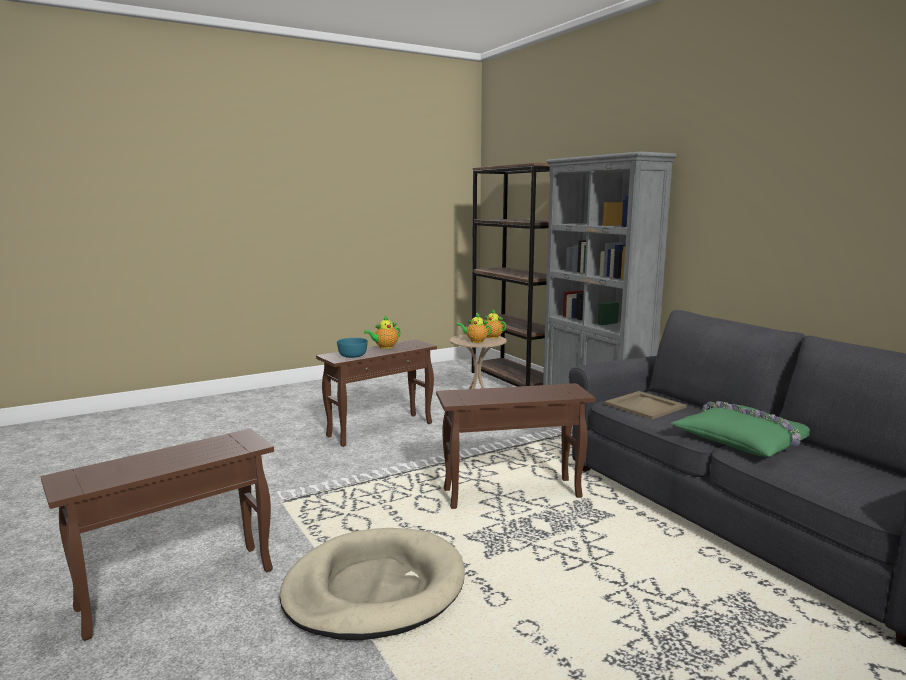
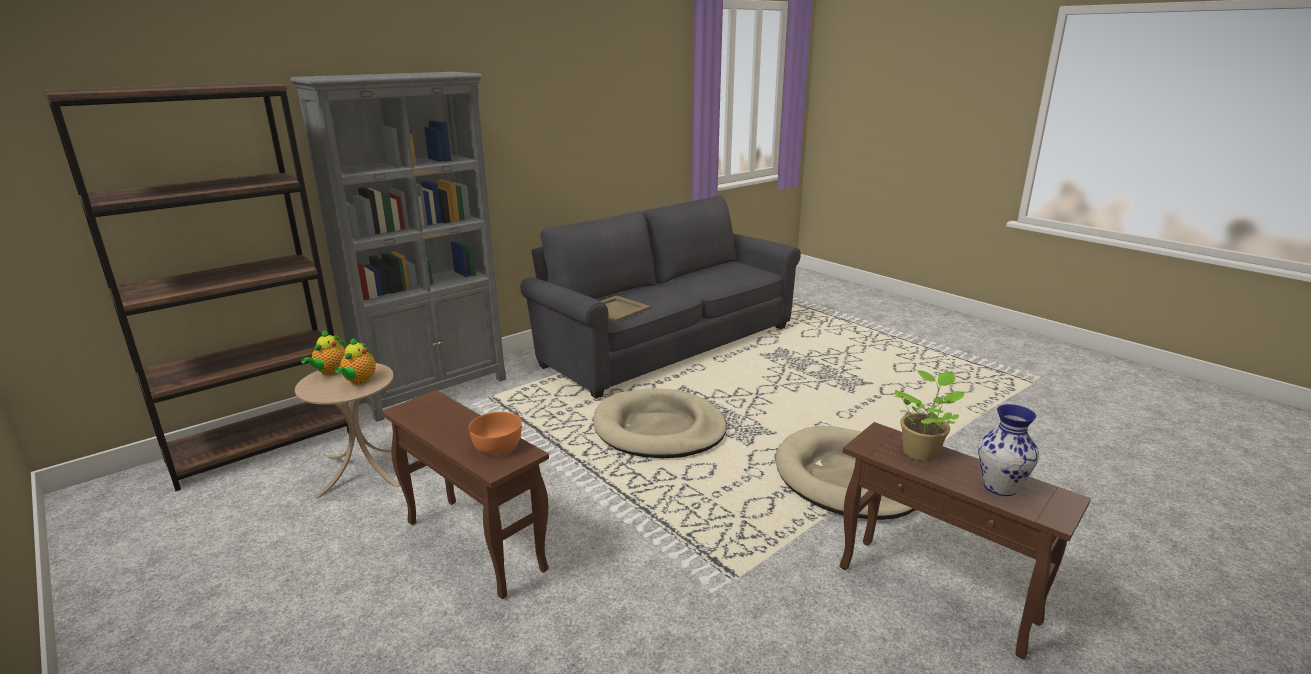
camera: 100 degrees left, 10 degrees up
(123, 468) = (999, 487): none -> vase
(207, 453) = (921, 451): none -> potted plant
(353, 355) = (497, 446): turquoise bowl -> orange bowl
(384, 347) = (439, 428): teapot -> none
(512, 494) = (659, 429): brown side table -> beige dog bed
(744, 440) = (682, 288): green pillow -> none

